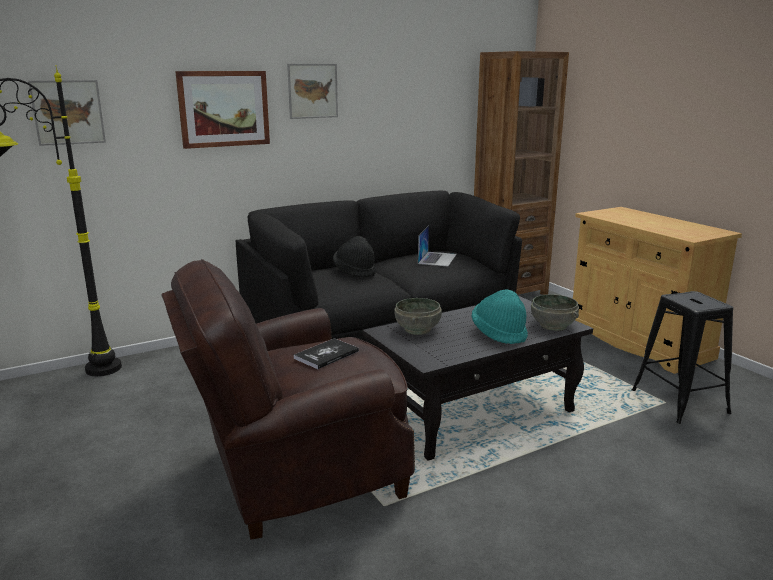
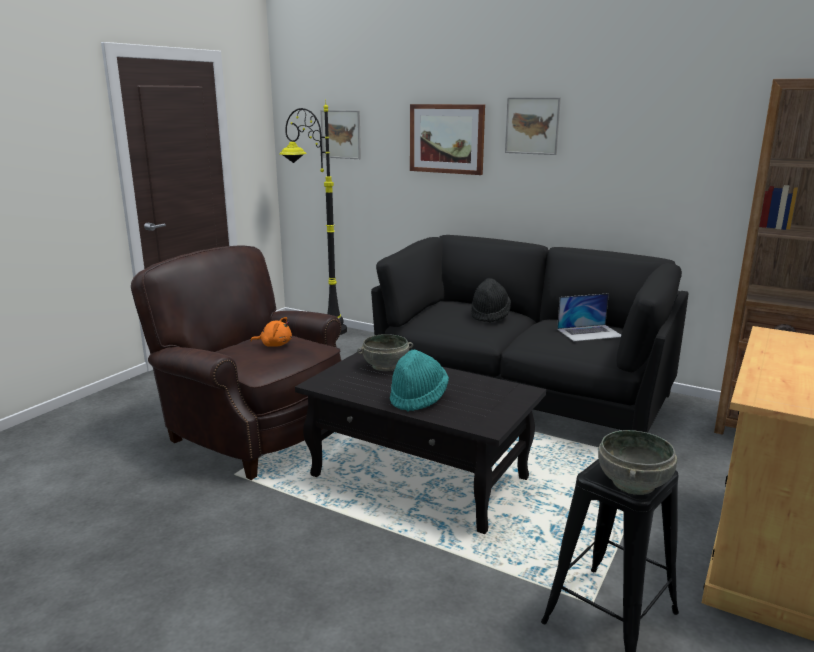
camera: 60 degrees right, 0 degrees up
(326, 355) = (274, 345): book -> orange plush toy
(553, 325) = (475, 418): grey bowl -> grey bowl (634, 483)

